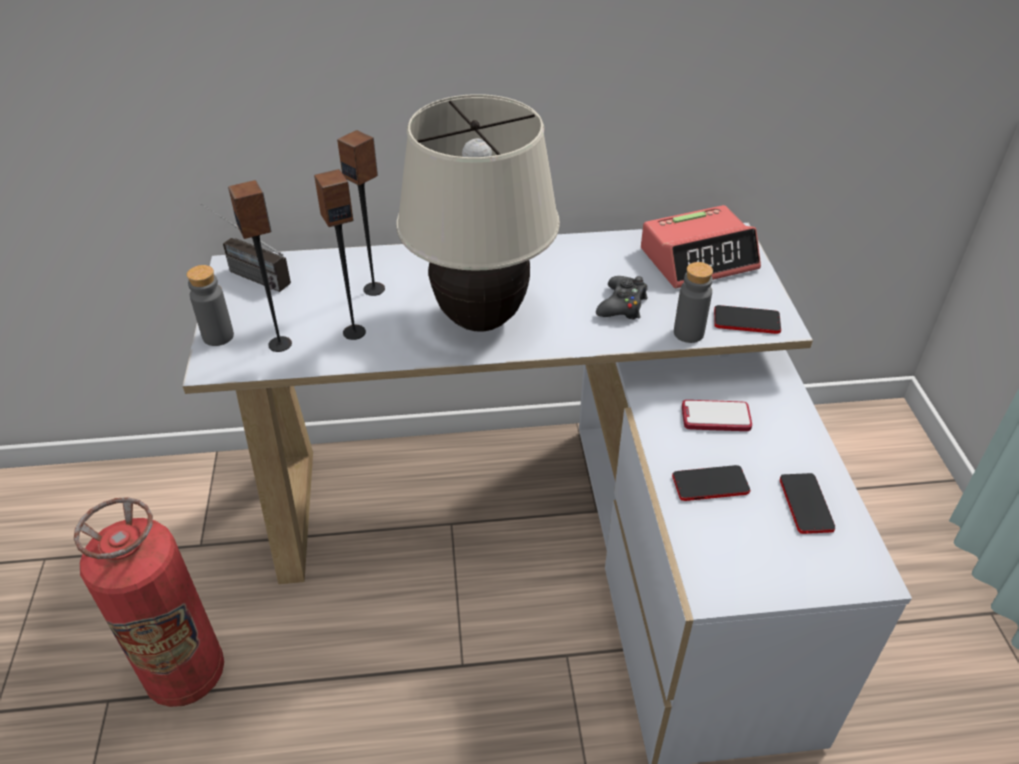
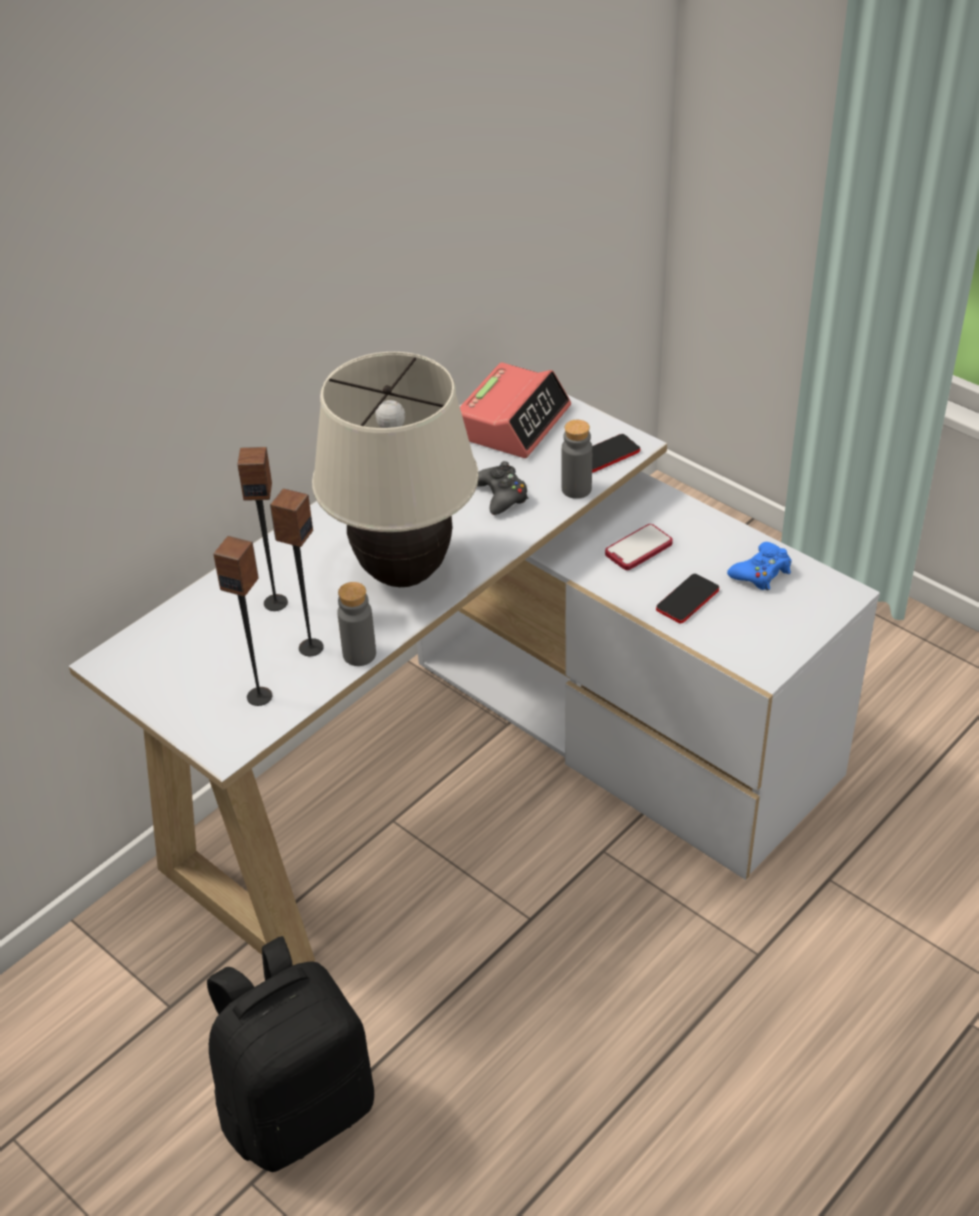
camera: 40 degrees left, 0 degrees up
(186, 674) = (298, 1108): fire extinguisher -> black backpack
(218, 336) = (191, 725): grey bottle -> grey bottle (359, 654)
(245, 273) = (130, 660): radio -> none
(806, 504) = (761, 573): phone -> blue game controller

